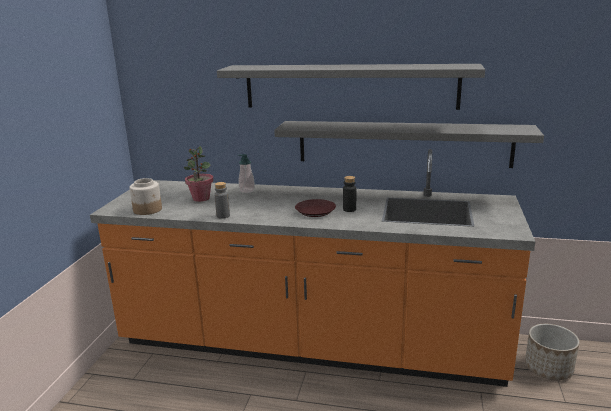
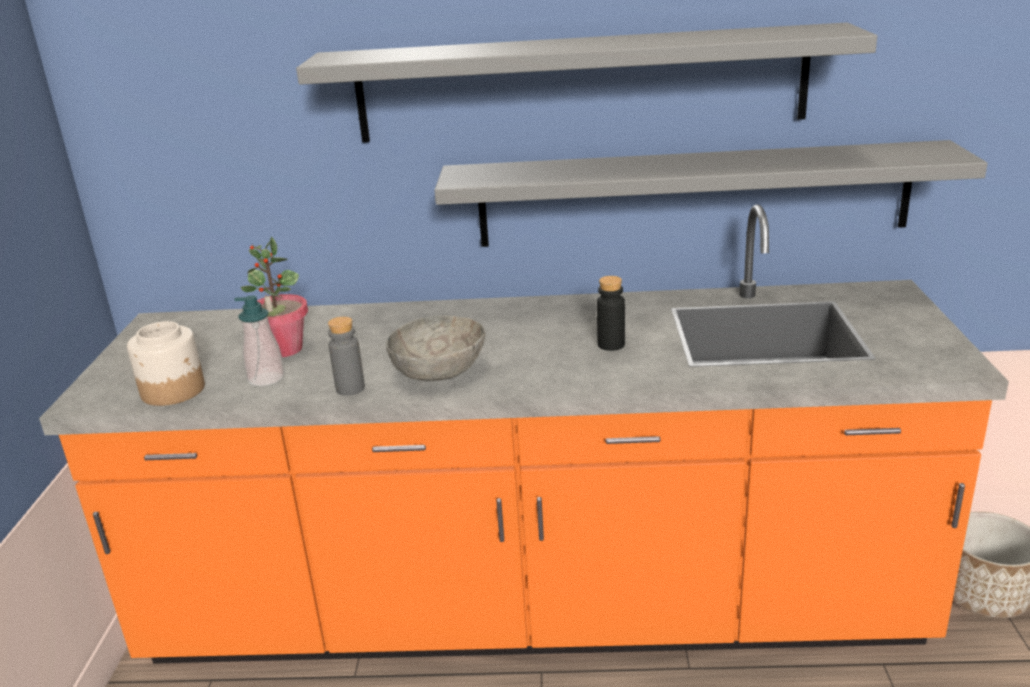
camera: 10 degrees left, 5 degrees up
(247, 190) = (376, 320): soap dispenser -> soap dispenser (266, 378)
(265, 212) = (439, 370): none -> grey bowl
(315, 211) = (543, 356): brown plate -> none

